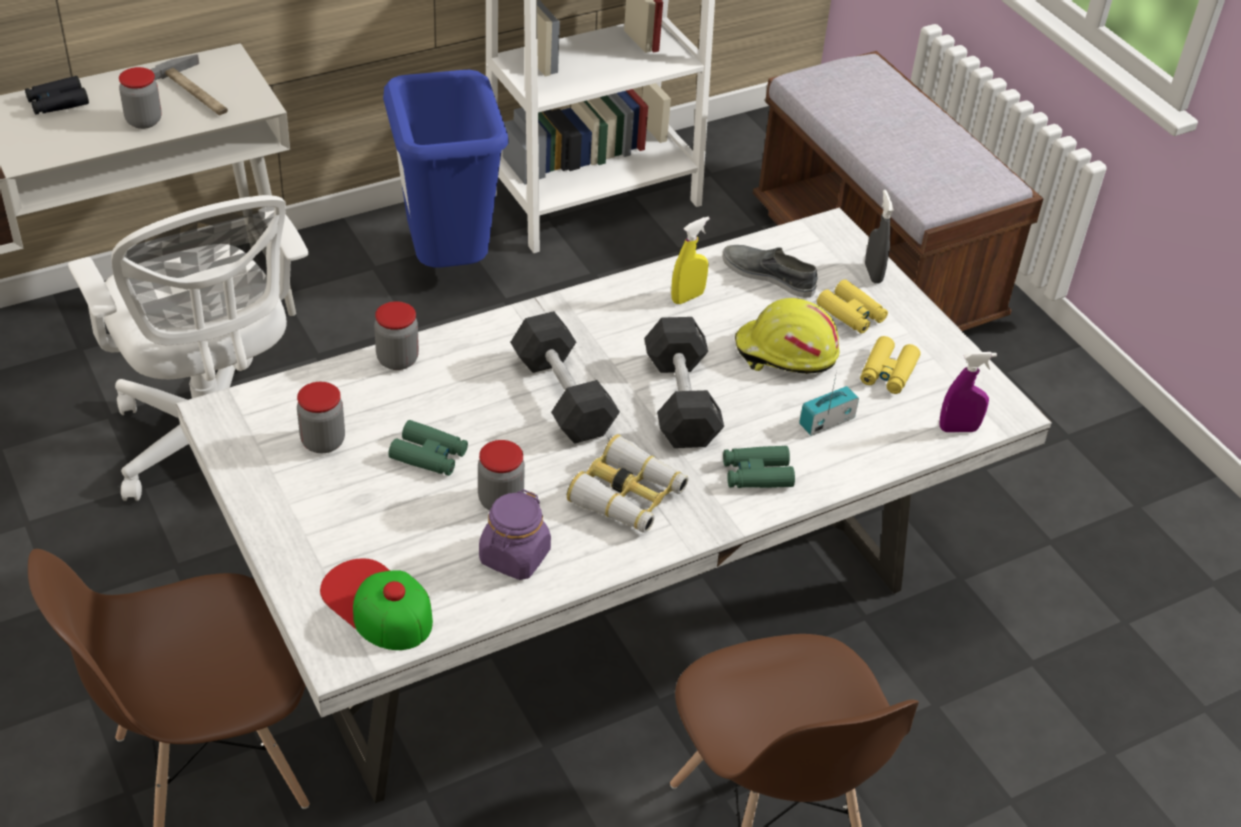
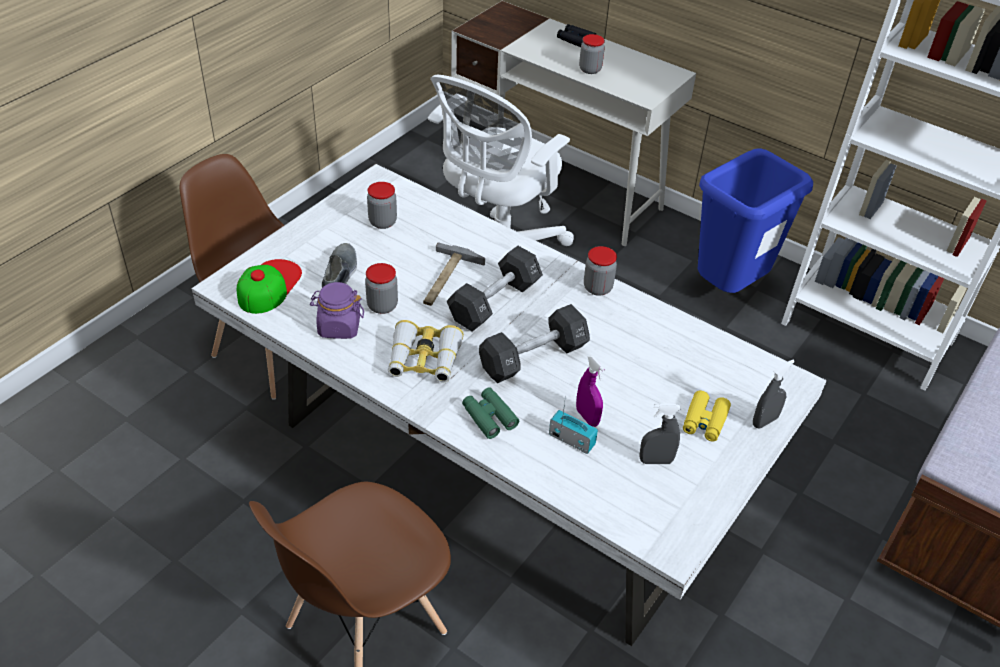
camera: 65 degrees right, 0 degrees up
(195, 92) = (633, 75): hammer -> hammer (446, 279)
(397, 359) = (472, 225): jar -> jar (597, 288)
(429, 455) = (400, 265): green binoculars -> none
(687, 297) = (642, 329): yellow spray bottle -> none
(769, 275) = (705, 363): grey shoe -> grey shoe (340, 275)
(785, 353) = (627, 396): yellow hard hat -> none
(888, 372) = (655, 461): yellow binoculars -> grey spray bottle
(958, 429) = (626, 522): purple spray bottle -> purple spray bottle (587, 417)

